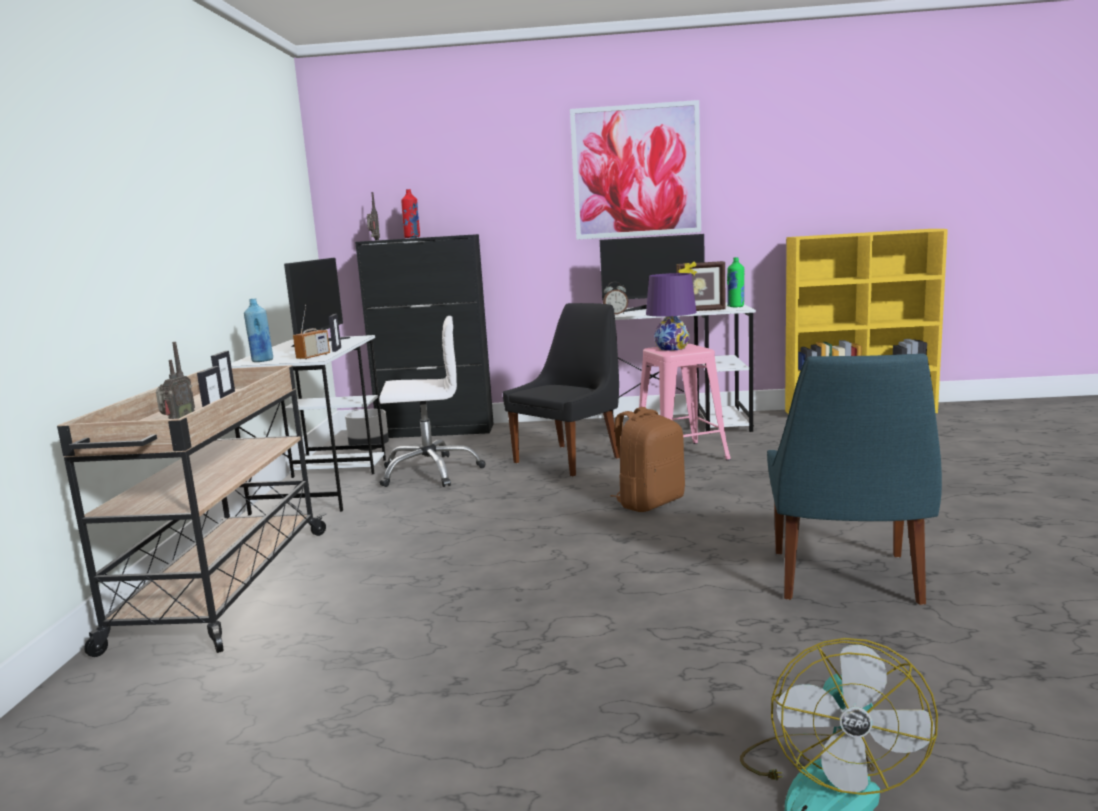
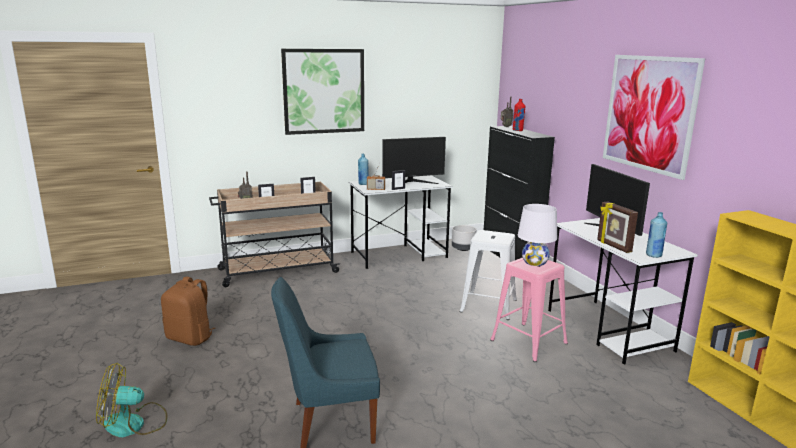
camera: 65 degrees right, 5 degrees up
(159, 170) = (324, 91): none -> picture
(430, 472) = (435, 273): white office chair -> none
(570, 459) = (488, 305): black chair -> white stool
(615, 314) = (575, 224): alarm clock -> none
(649, 502) = (424, 344): brown backpack -> brown backpack (190, 338)
(672, 348) = (534, 262): purple table lamp -> white table lamp
(735, 306) = (653, 255): green bottle -> blue bottle

